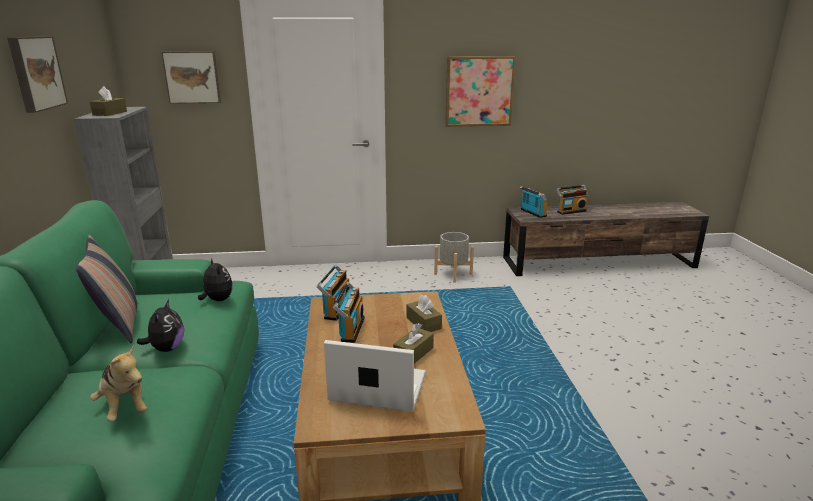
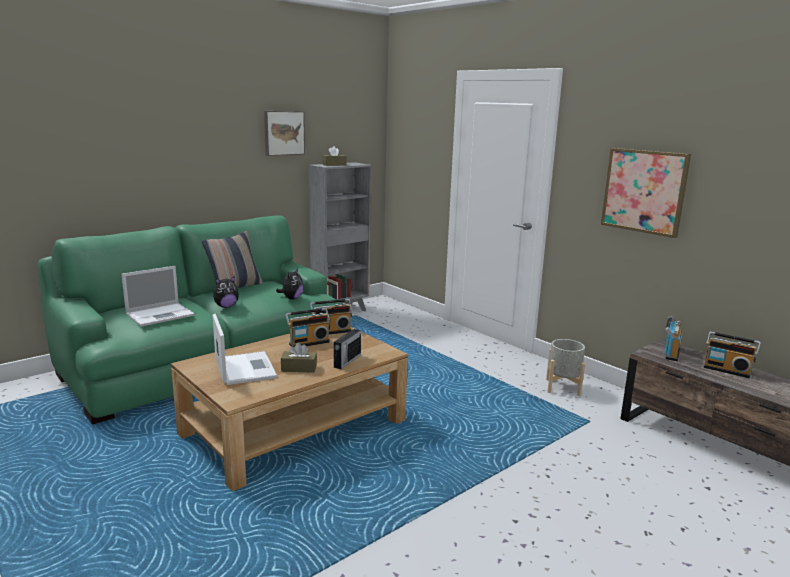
camera: 55 degrees right, 5 degrees down
(124, 406) = (161, 314): plush toy -> laptop
(192, 77) = (421, 147): picture -> none
(423, 323) = (347, 361): brown tissue box -> radio

